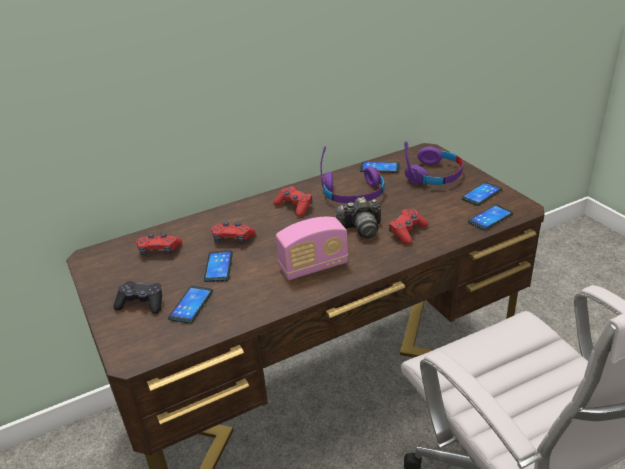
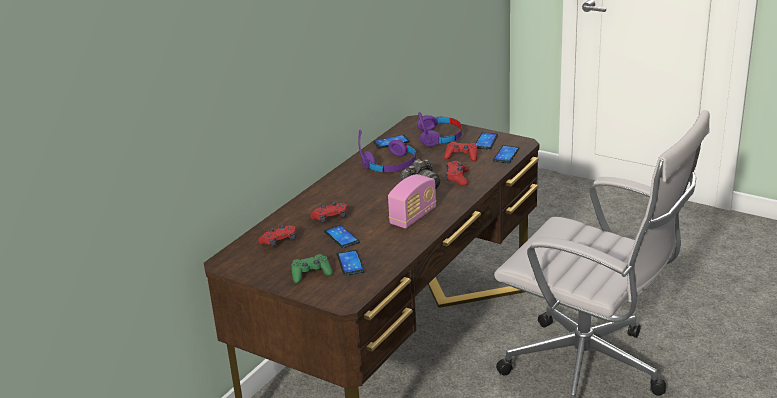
camera: 30 degrees left, 5 degrees down
(141, 303) = (311, 274): black game controller -> green game controller
(294, 206) = (353, 185): red game controller -> red game controller (461, 156)

